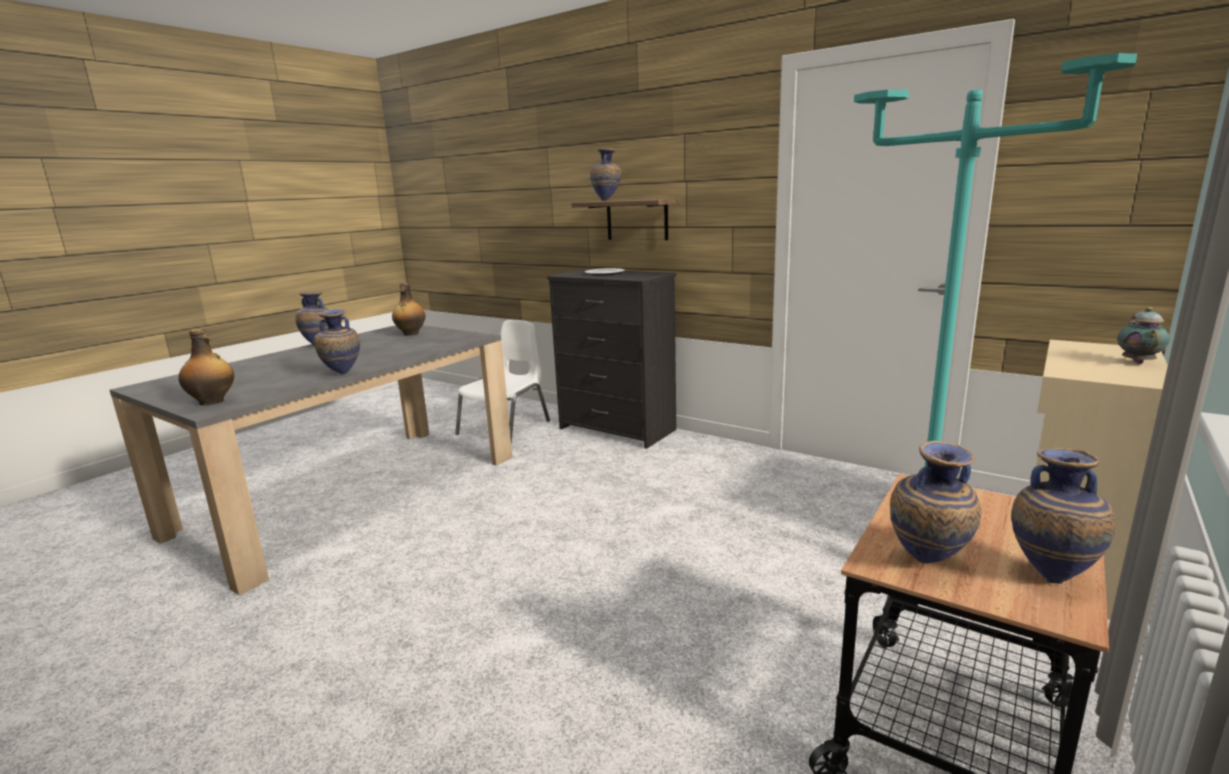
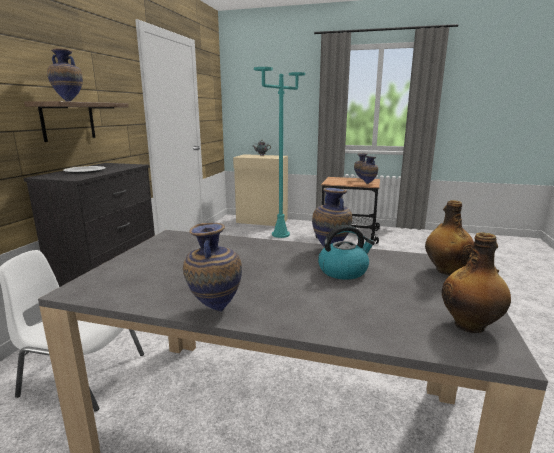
camera: 110 degrees left, 0 degrees up
(295, 373) = (343, 271): none -> kettle
(410, 334) = (145, 268): bottle -> bottle (470, 325)

